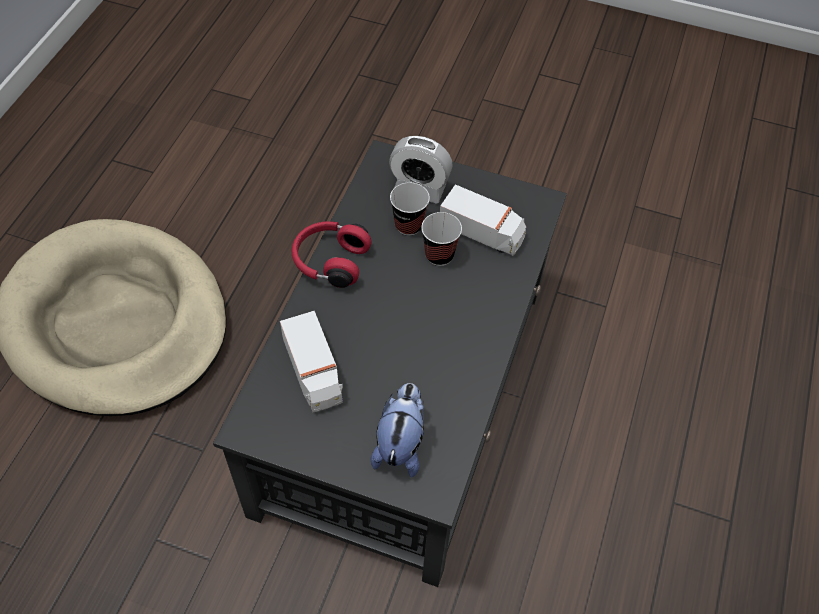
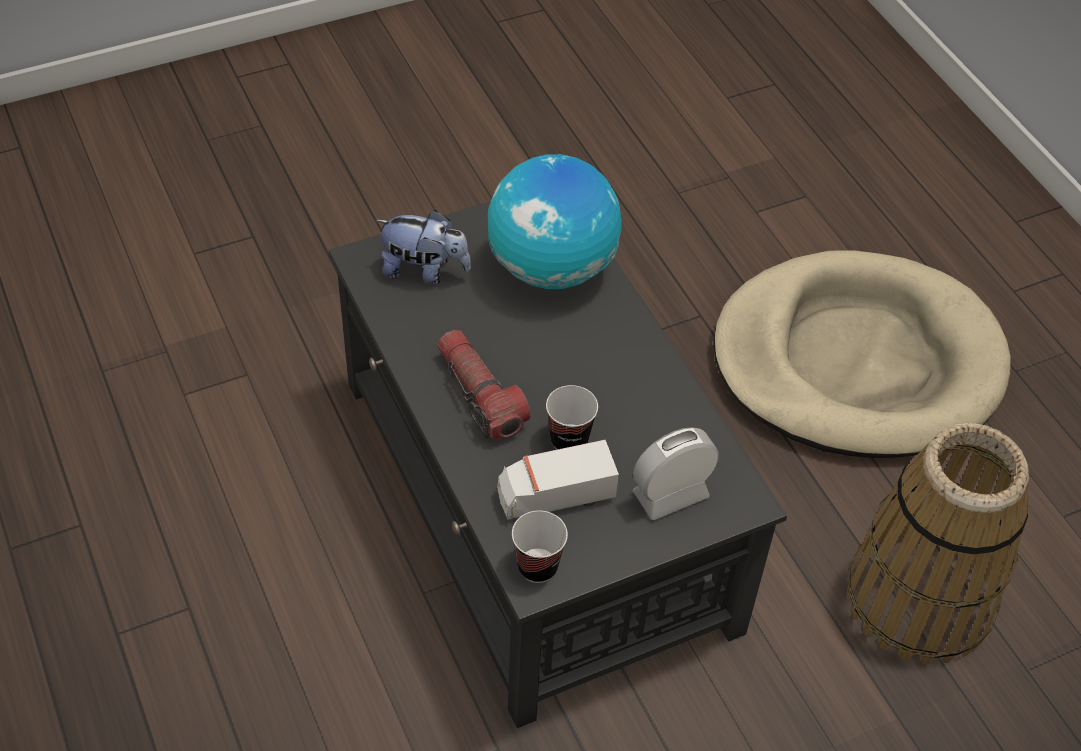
camera: 135 degrees right, 5 degrees down
(275, 195) = (919, 600): none -> basket
(314, 373) = (551, 268): toy truck -> globe
(329, 261) = (656, 359): red headphones -> none
(400, 444) = (424, 270): plush toy -> plush toy turned 45 degrees counterclockwise
(408, 225) = (632, 447): cup -> cup (537, 567)
(461, 321) = (480, 395): none -> flashlight

